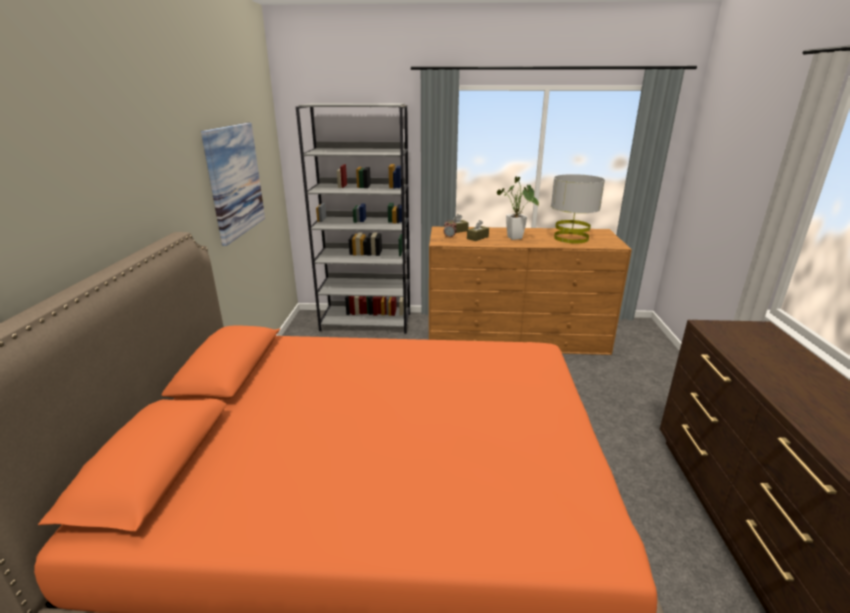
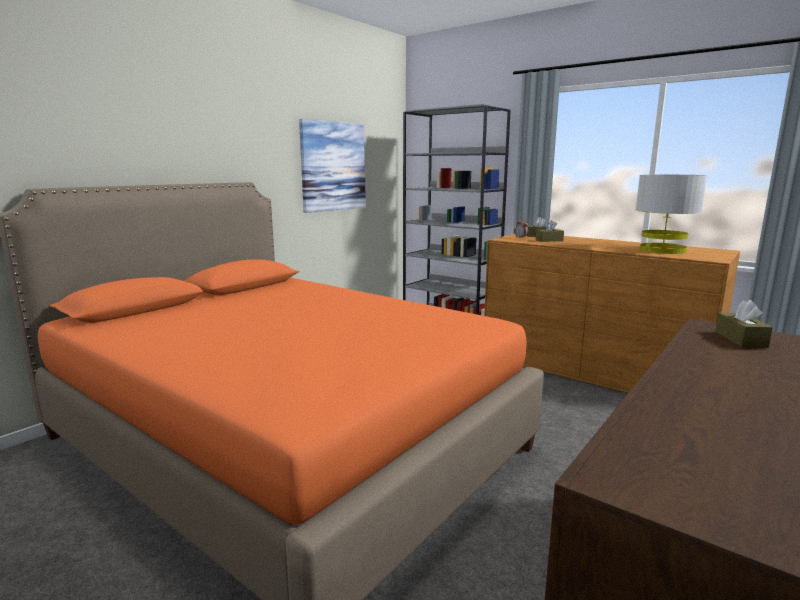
camera: 35 degrees right, 10 degrees down
(516, 239) = (590, 244): potted plant -> none
(742, 336) = (740, 339): none -> brown tissue box

